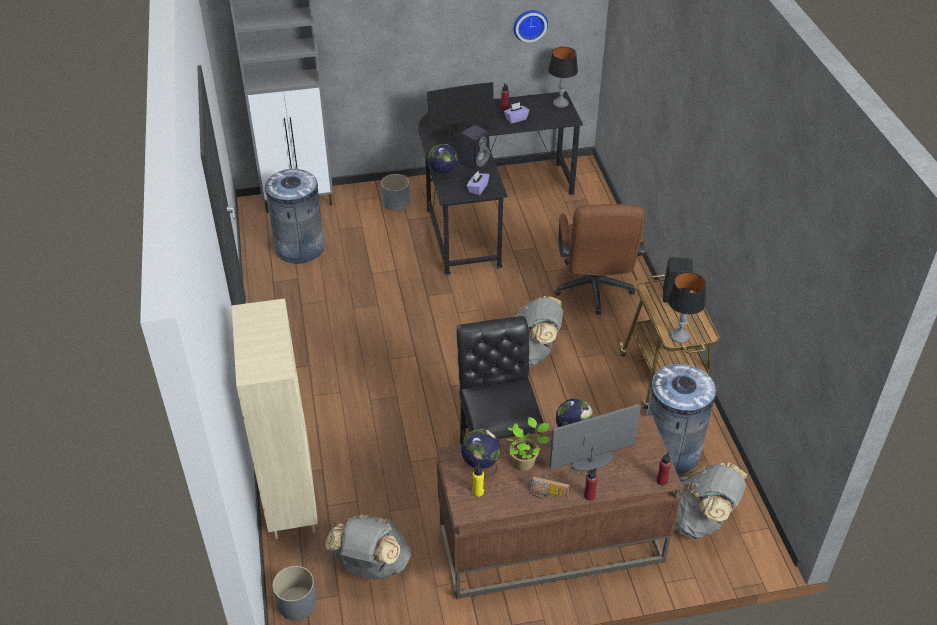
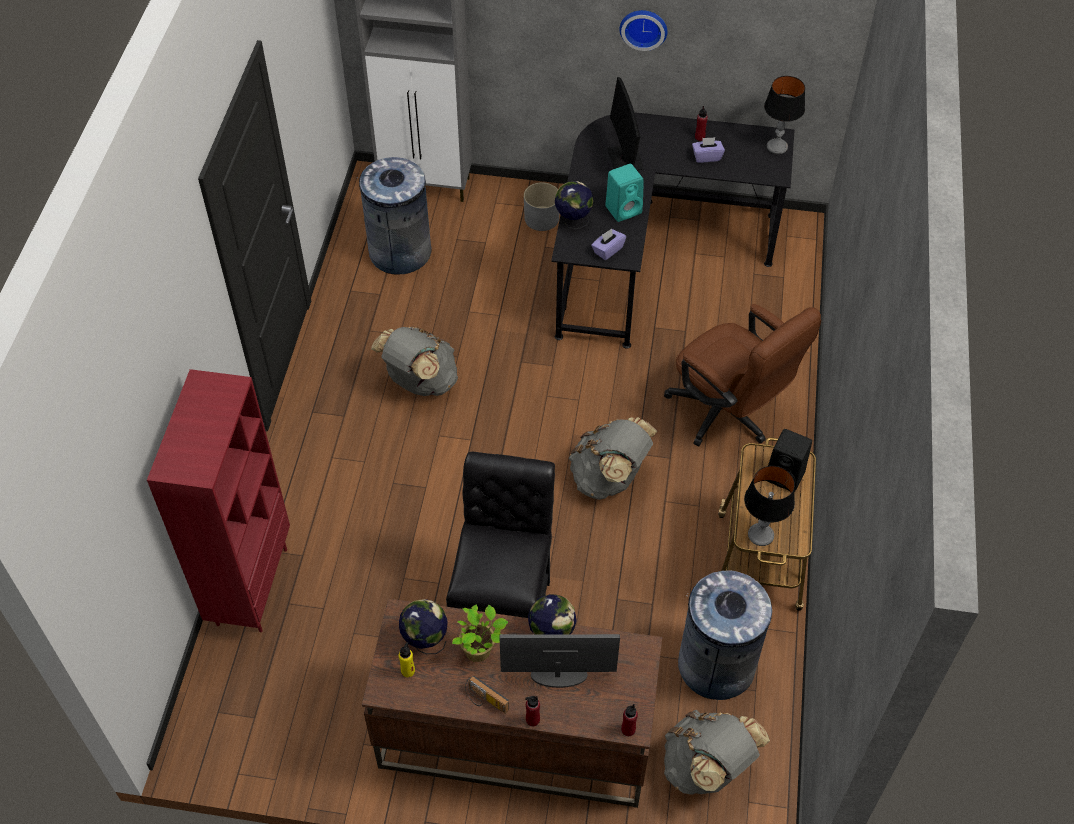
camera: 20 degrees right, 10 degrees up
(290, 502) = (251, 585): beige bookcase -> red bookcase
(296, 603) = (206, 711): grey planter -> none
(371, 566) = (304, 694): grey backpack -> grey backpack (420, 382)
(459, 132) = (625, 159): monitor -> monitor turned 75 degrees clockwise
(475, 162) = (624, 209): black speaker -> turquoise speaker
(529, 24) = (754, 37): wall clock -> wall clock (643, 27)
(594, 291) = (729, 415): brown office chair -> brown office chair turned 60 degrees counterclockwise

